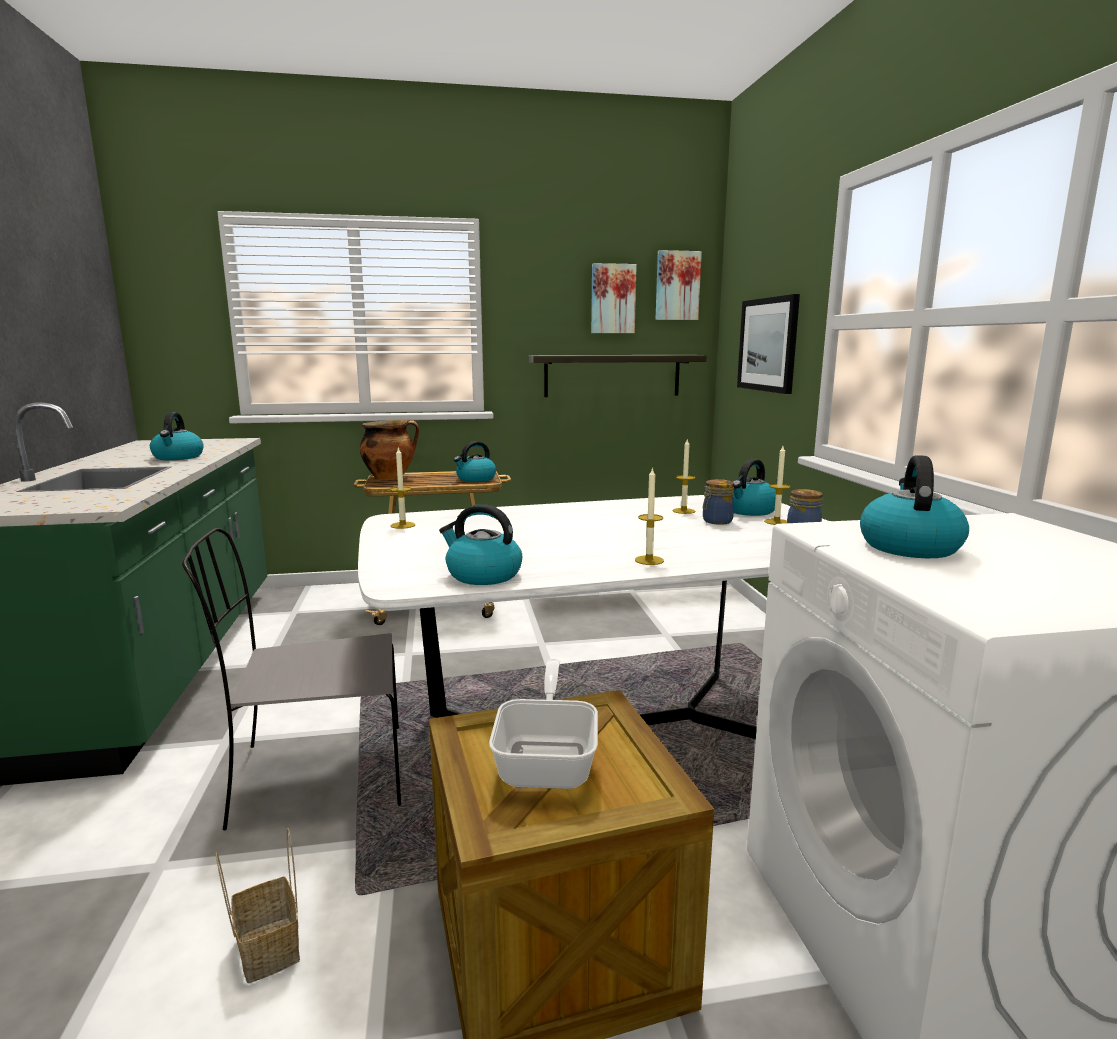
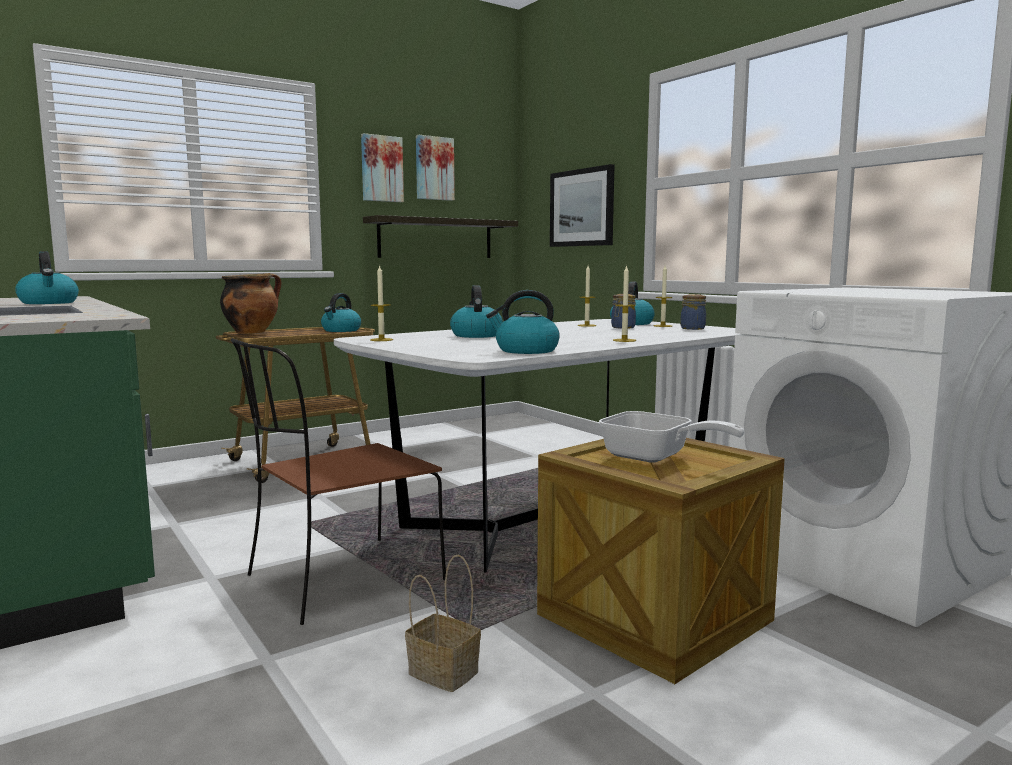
camera: 25 degrees left, 5 degrees down
(315, 776) = (341, 580): grey chair -> brown chair
(548, 759) = (654, 457): frying pan -> frying pan turned 150 degrees clockwise
(677, 286) = (485, 160): picture -> picture (381, 169)
(908, 546) = (833, 291): kettle -> kettle (476, 335)

